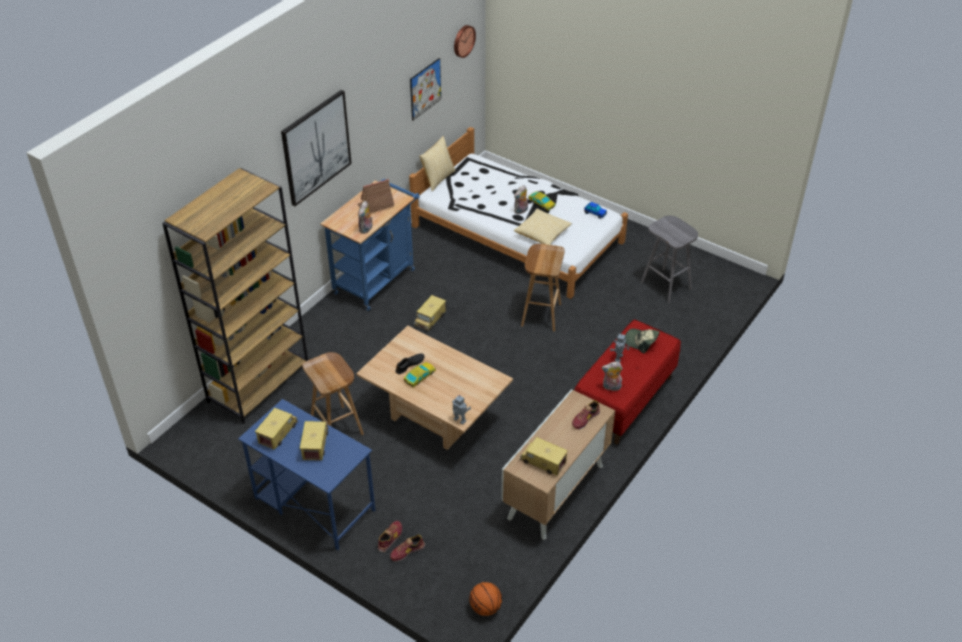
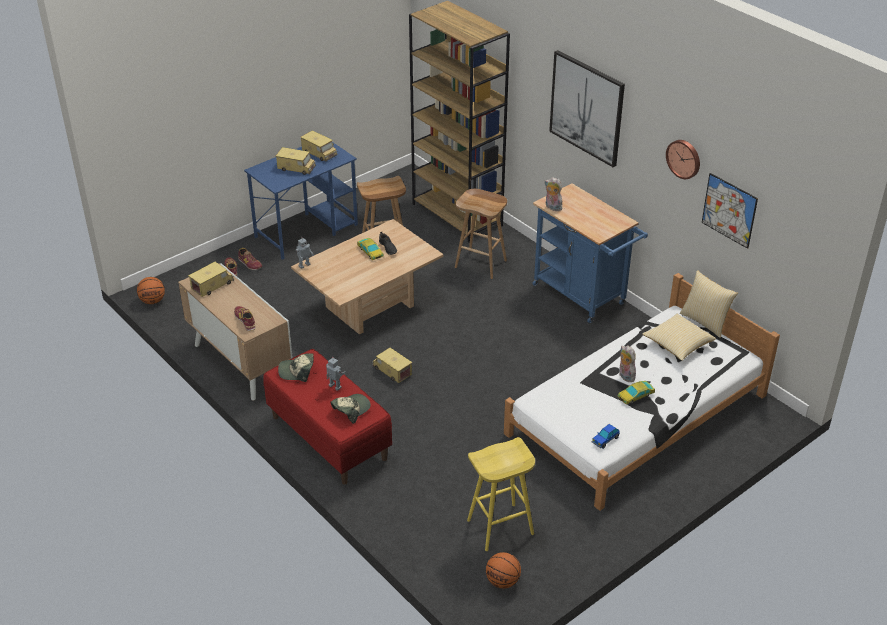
camera: 105 degrees right, 5 degrees down
(375, 205) = (592, 217): toy house -> none
(430, 319) = (506, 323): toy truck -> toy truck (392, 371)
(463, 40) = (801, 222): wall clock -> wall clock (684, 158)
(540, 314) = (485, 404): brown stool -> brown stool (481, 264)
(542, 234) = (575, 384): pillow -> pillow (677, 344)
(611, 387) = (297, 371): plush toy -> cap
(666, 286) = (499, 528): grey stool -> yellow stool
(713, 277) = (502, 581): none -> basketball

